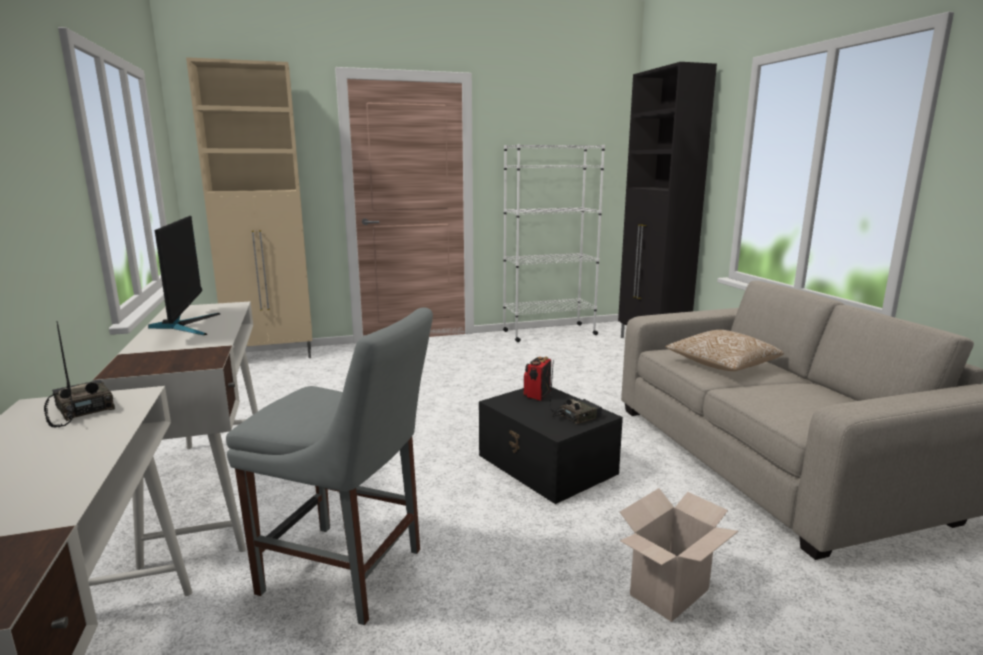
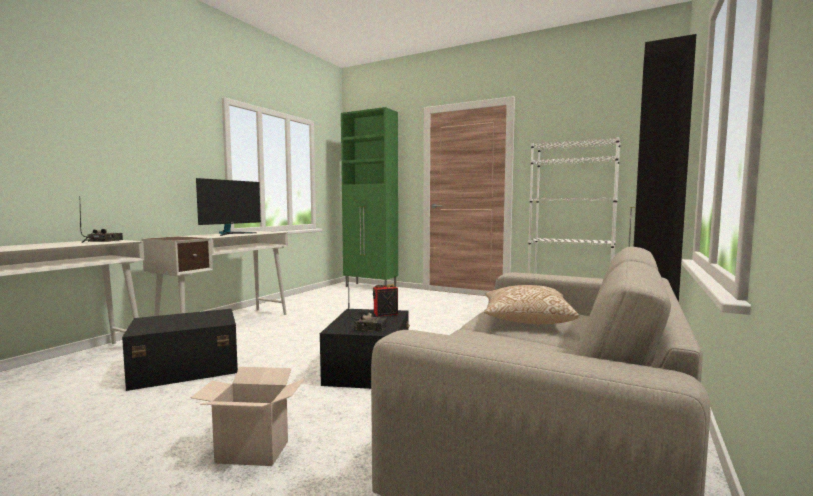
camera: 45 degrees right, 10 degrees down
(273, 356) = (371, 287): beige cabinet -> green cabinet
(348, 573) = (184, 368): grey chair -> black storage box

